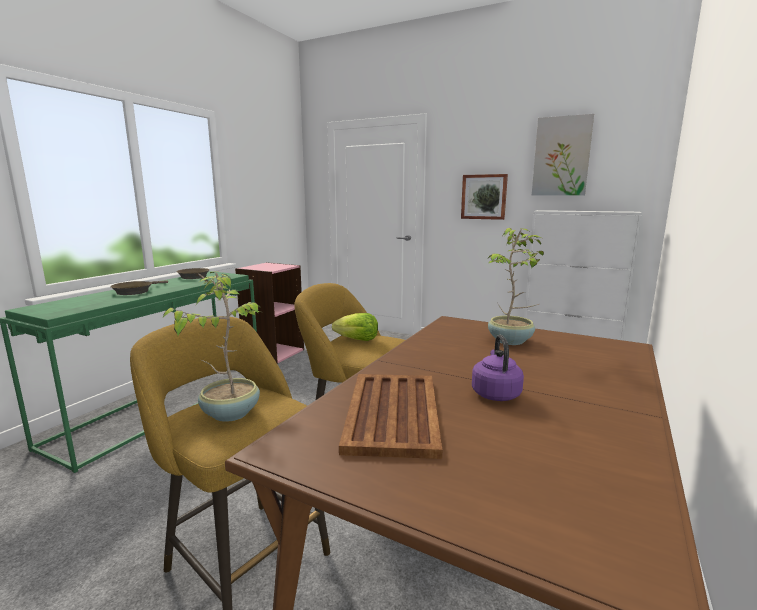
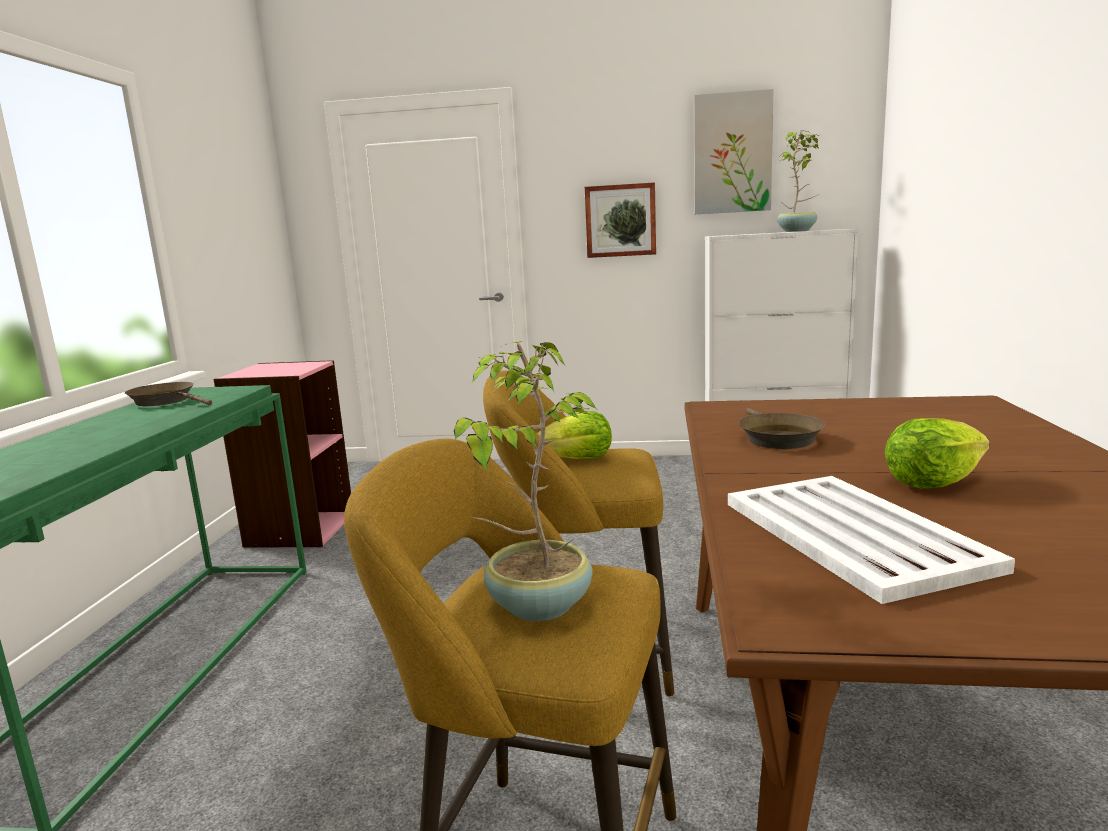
camera: 20 degrees left, 0 degrees up
(135, 291) = (78, 440): brown frying pan -> brown frying pan (776, 438)
(393, 412) = (850, 533): brown tray -> white tray
(495, 393) = (932, 483): purple kettle -> lettuce
(511, 341) = (837, 418): potted plant -> potted plant (797, 231)

